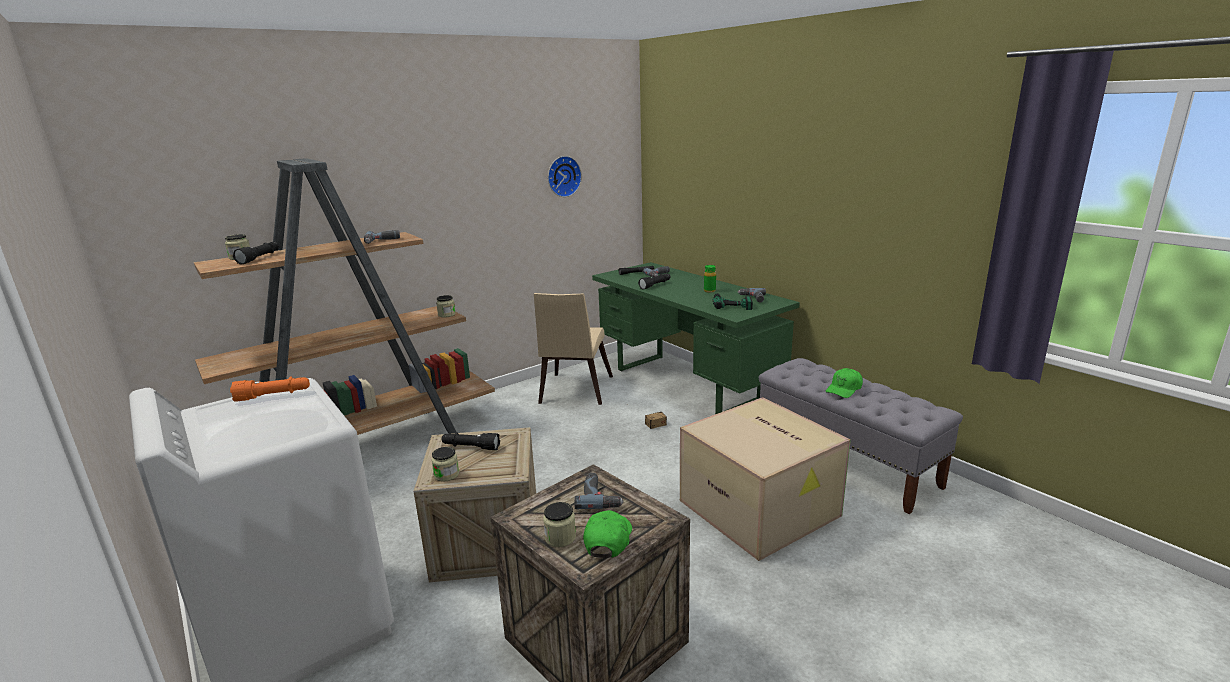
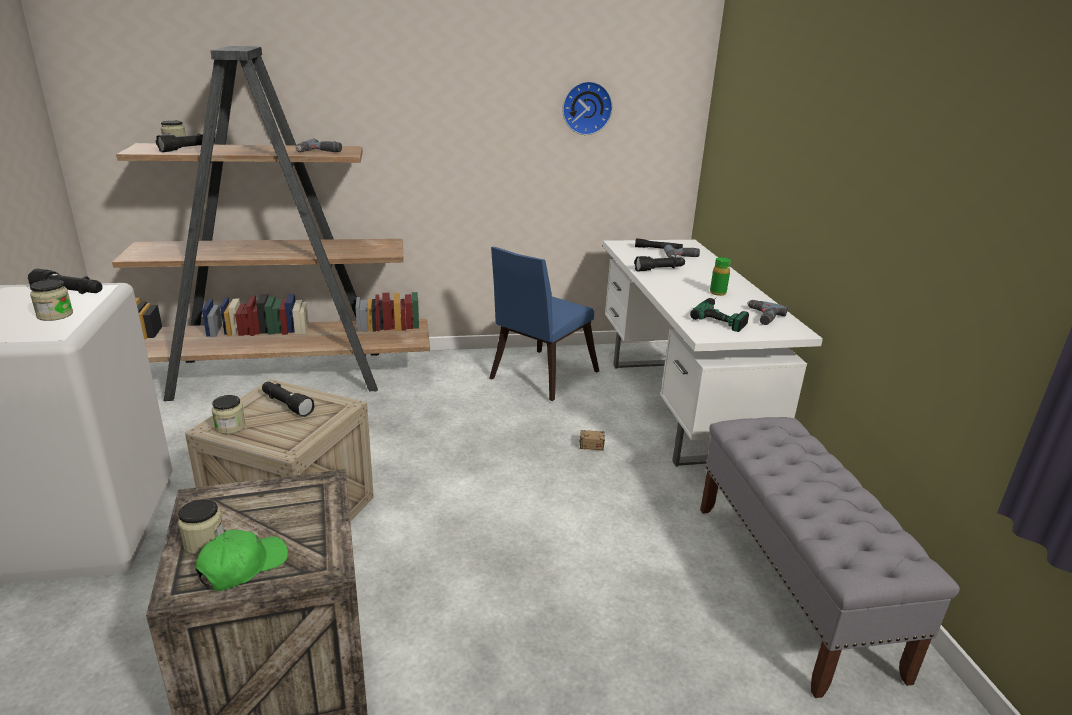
camera: 25 degrees right, 5 degrees up
(273, 396) = (70, 292): orange flashlight -> black flashlight
(446, 314) = (388, 250): jar -> jar (55, 315)
(574, 392) = (539, 377): beige chair -> blue chair
(600, 496) = (301, 511): power drill -> none
(687, 384) = (678, 408): green desk -> white desk
(761, 508) = (615, 600): cardboard box -> none
(844, 389) = (799, 482): green cap -> none

